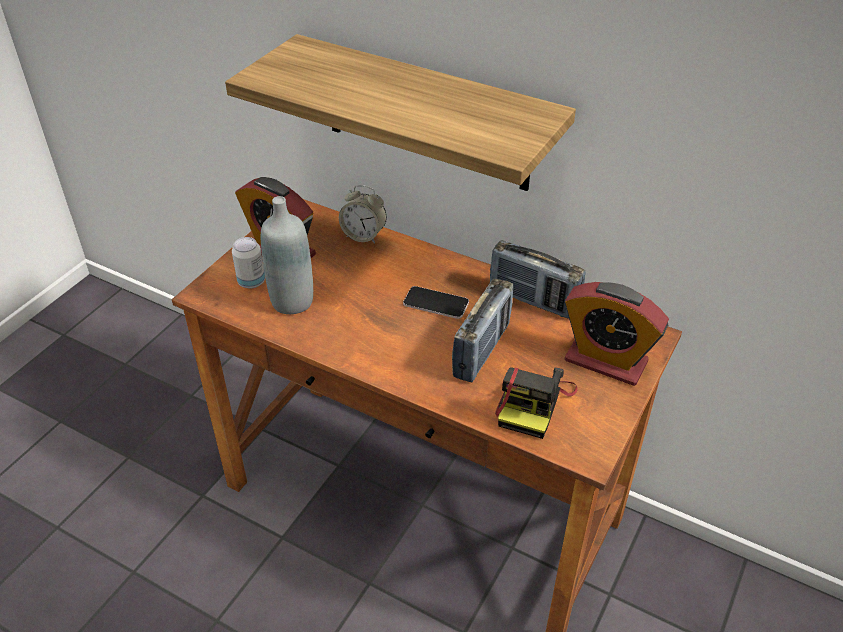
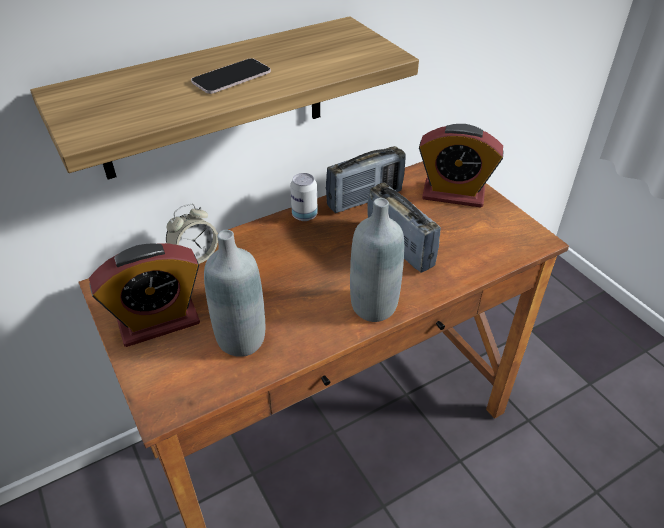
camera: 60 degrees left, 0 degrees up
(251, 282) = (183, 361): can -> can (304, 215)
(385, 362) = (373, 306): none -> grey bottle
(436, 303) = (325, 249): phone -> phone (231, 77)
(533, 403) = (473, 244): camera -> none
(605, 361) = (453, 194): alarm clock -> alarm clock turned 45 degrees clockwise

